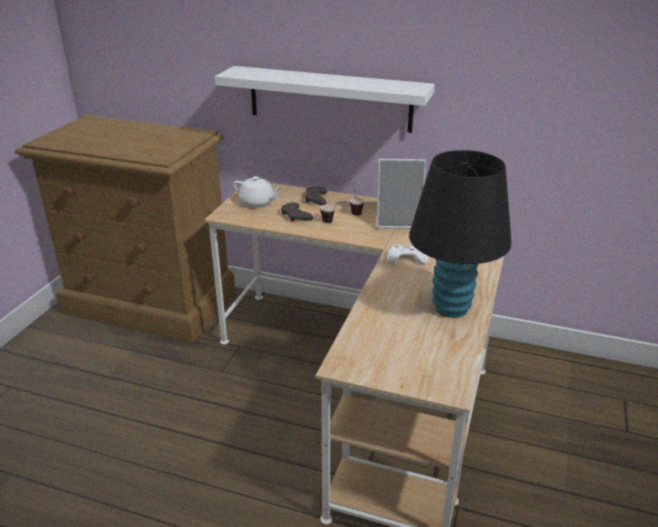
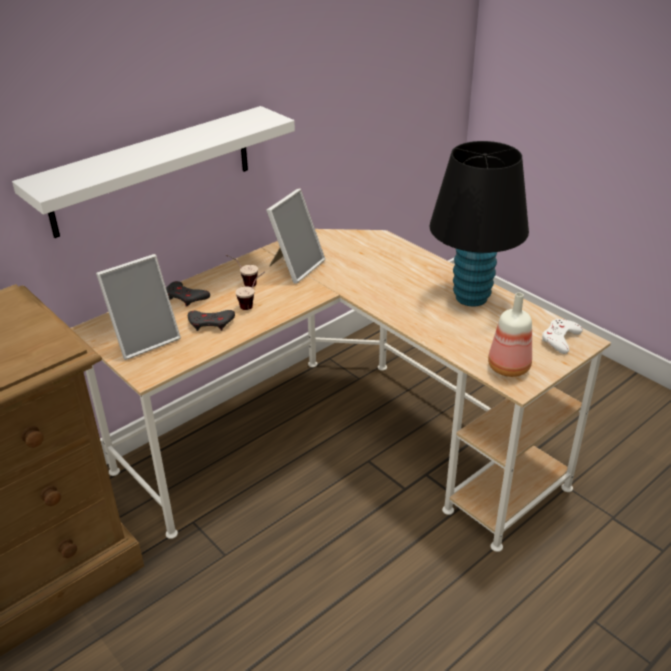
camera: 60 degrees left, 5 degrees up
(257, 202) = (145, 339): white teapot -> picture frame
(363, 353) = (507, 367): none -> bottle
(406, 259) = (370, 289): white game controller -> white game controller (560, 339)

